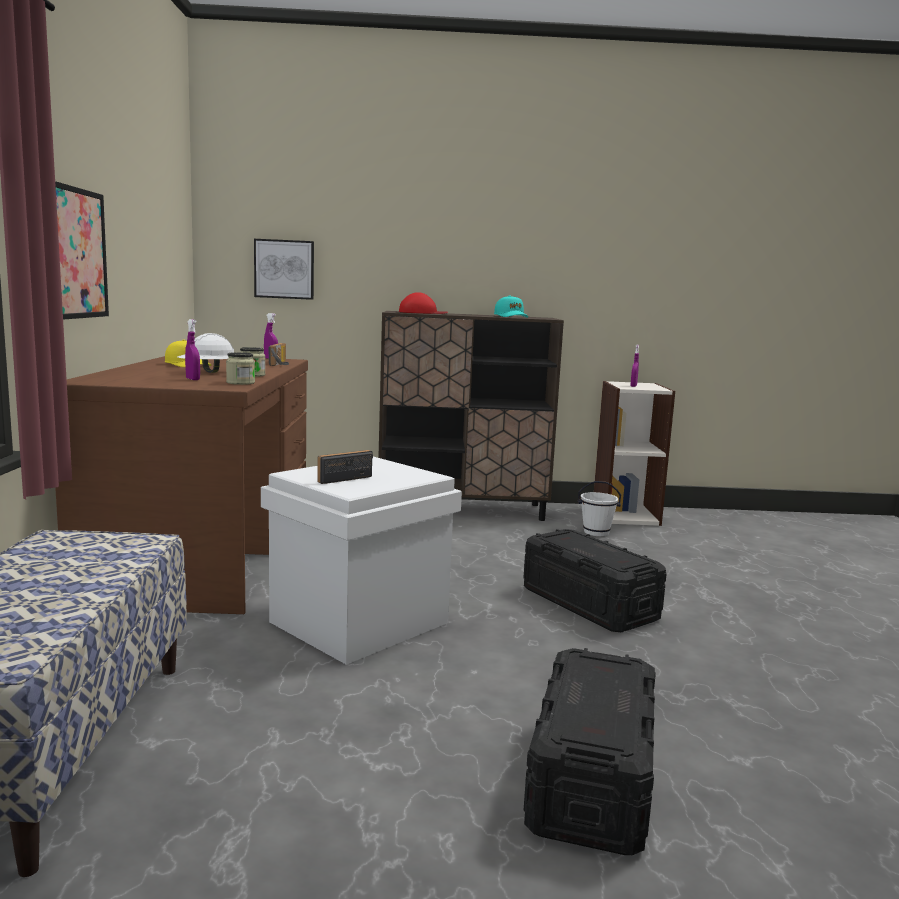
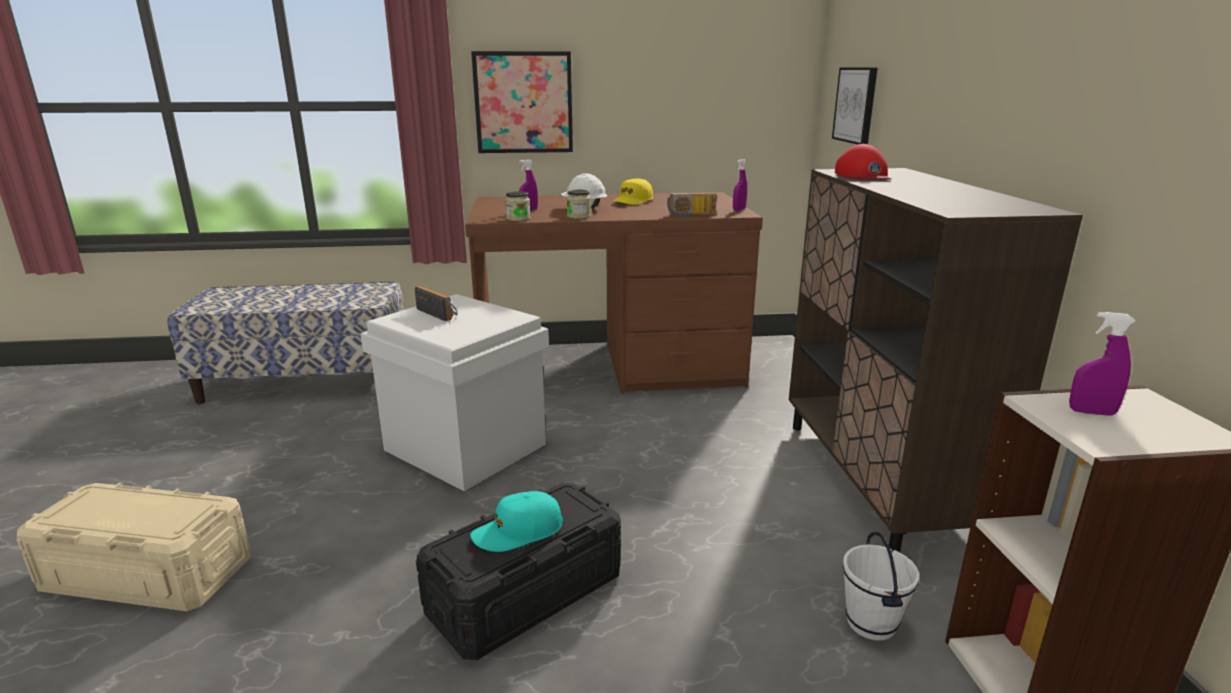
camera: 85 degrees right, 10 degrees up
(511, 316) = (948, 198): turquoise cap -> turquoise cap (518, 532)
(591, 779) = (148, 574): black storage box -> beige storage box

